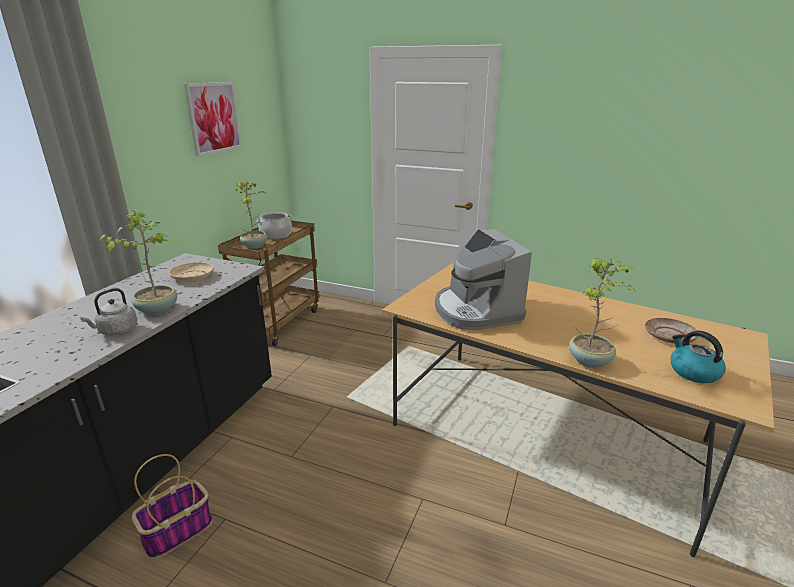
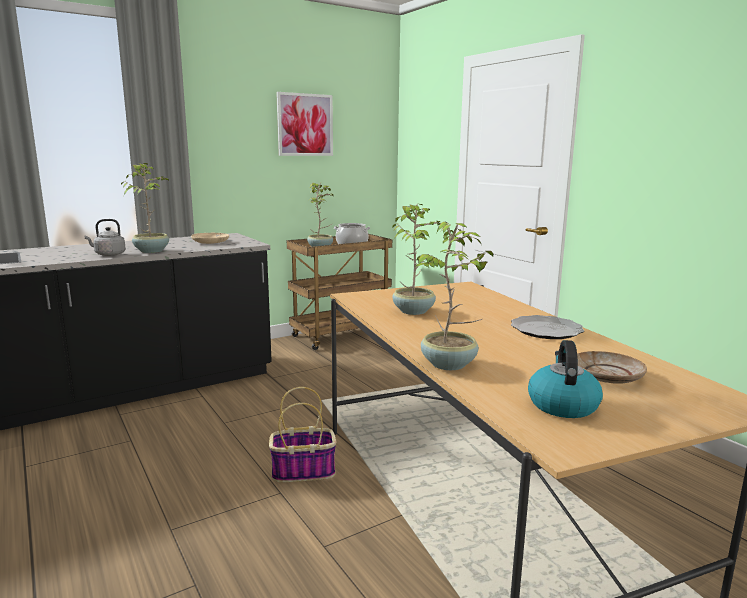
camera: 35 degrees right, 10 degrees down
(178, 531) = (98, 434): basket -> basket (304, 471)
(476, 311) = (414, 311): coffee machine -> potted plant
(579, 304) = (546, 330): none -> plate

